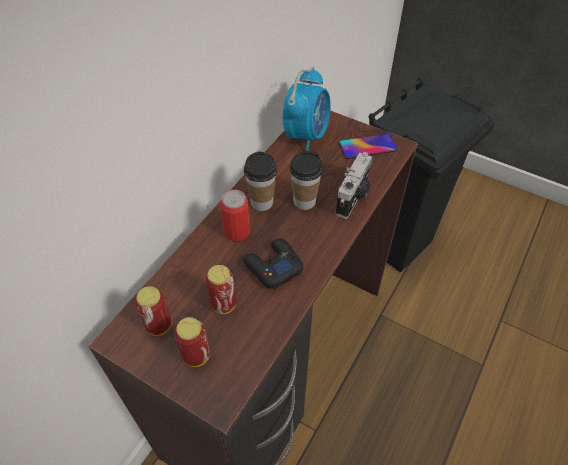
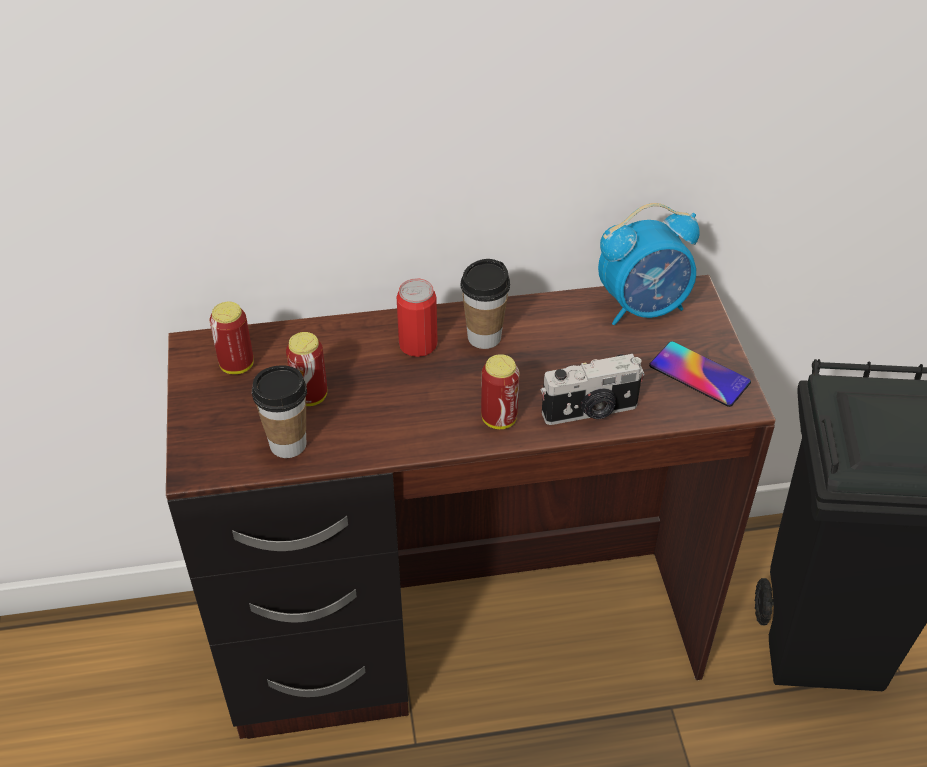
camera: 50 degrees right, 5 degrees down
(196, 356) = (229, 416): can -> can (499, 419)
(273, 267) = (402, 404): black game controller -> none
(304, 201) = (529, 371): cup -> cup (288, 444)

